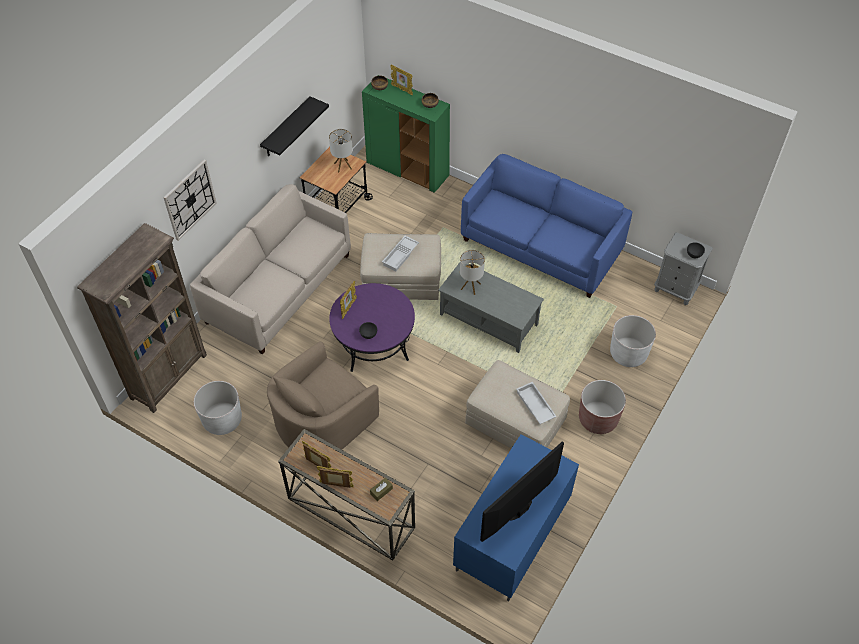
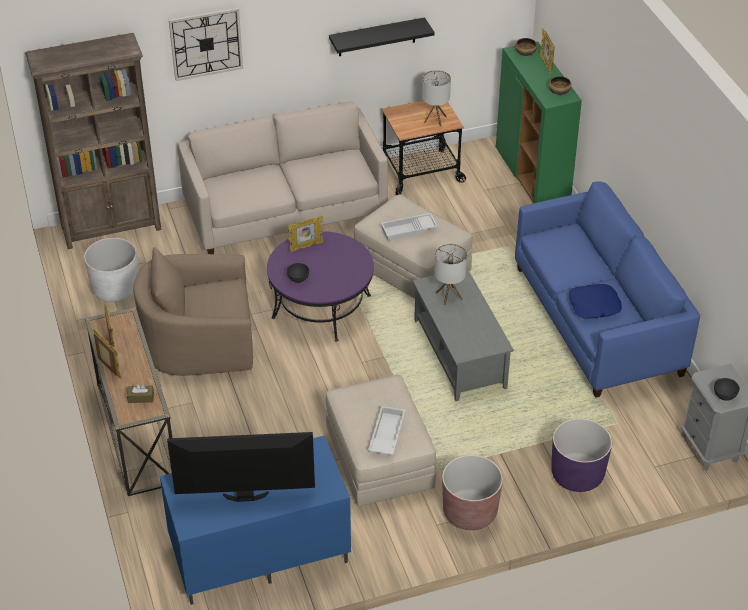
camera: 40 degrees right, 10 degrees down
(560, 240) = (594, 306): none -> blue pillow
(628, 353) = (577, 474): white planter -> purple planter

